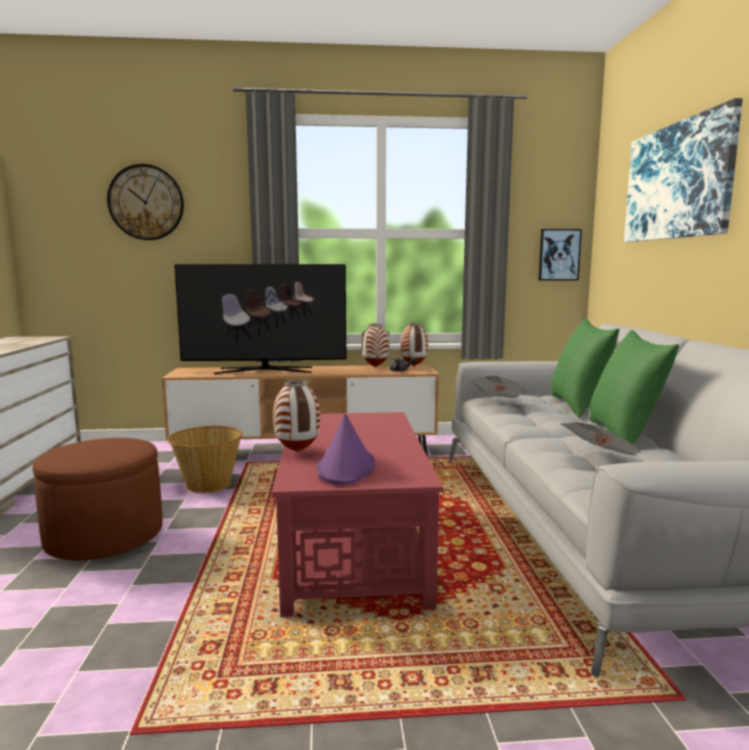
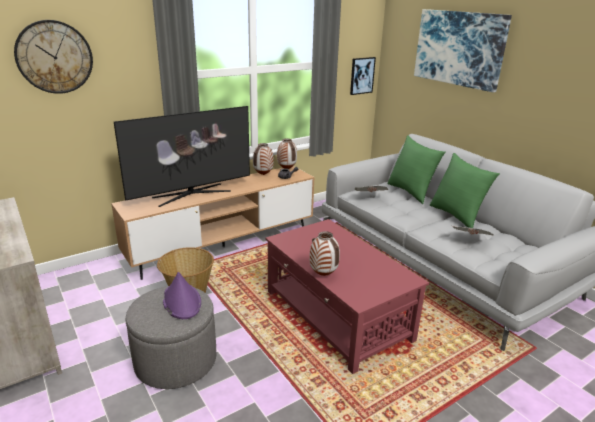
camera: 30 degrees left, 15 degrees up
(105, 537) = (176, 360): brown ottoman -> grey ottoman
(346, 467) = (367, 281): purple hat -> purple hat (181, 301)

